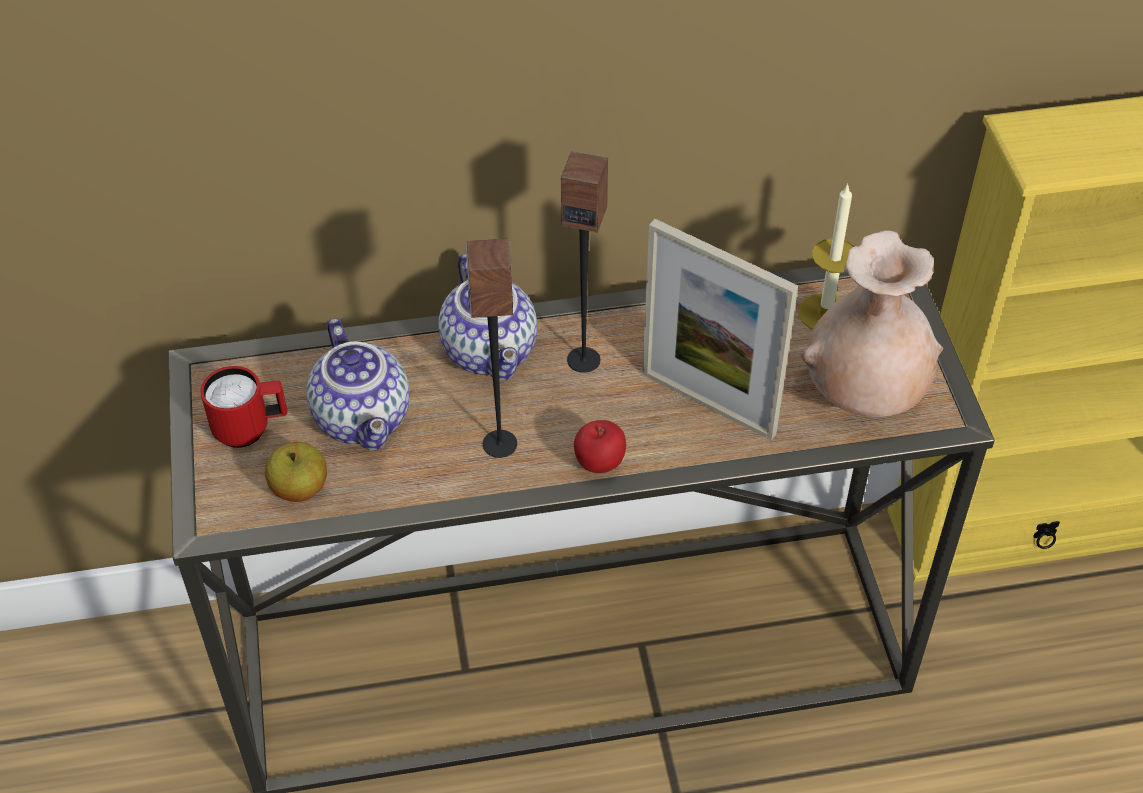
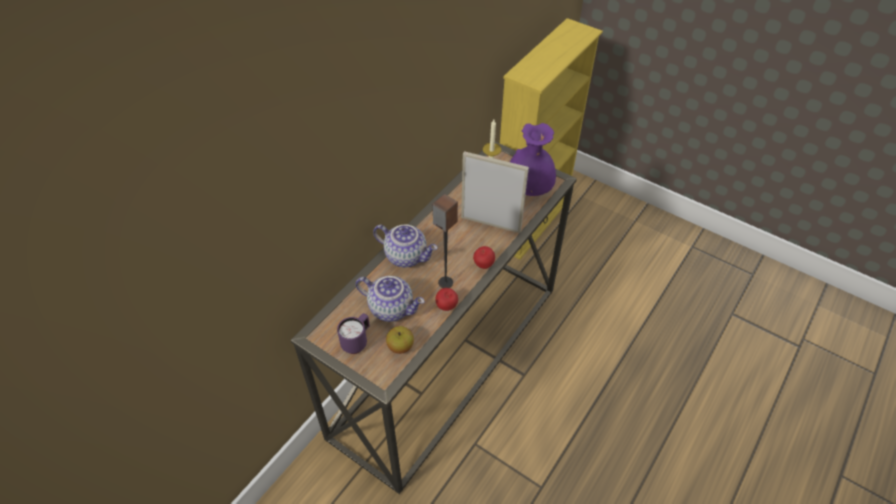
camera: 45 degrees left, 0 degrees up
(251, 429) = (357, 342): red mug -> purple mug
(448, 485) = (446, 307): none -> apple
(584, 359) = (438, 237): speaker -> none
(708, 403) = (490, 224): picture frame -> picture frame turned 150 degrees counterclockwise
(863, 394) = (529, 190): beige vase -> purple vase

